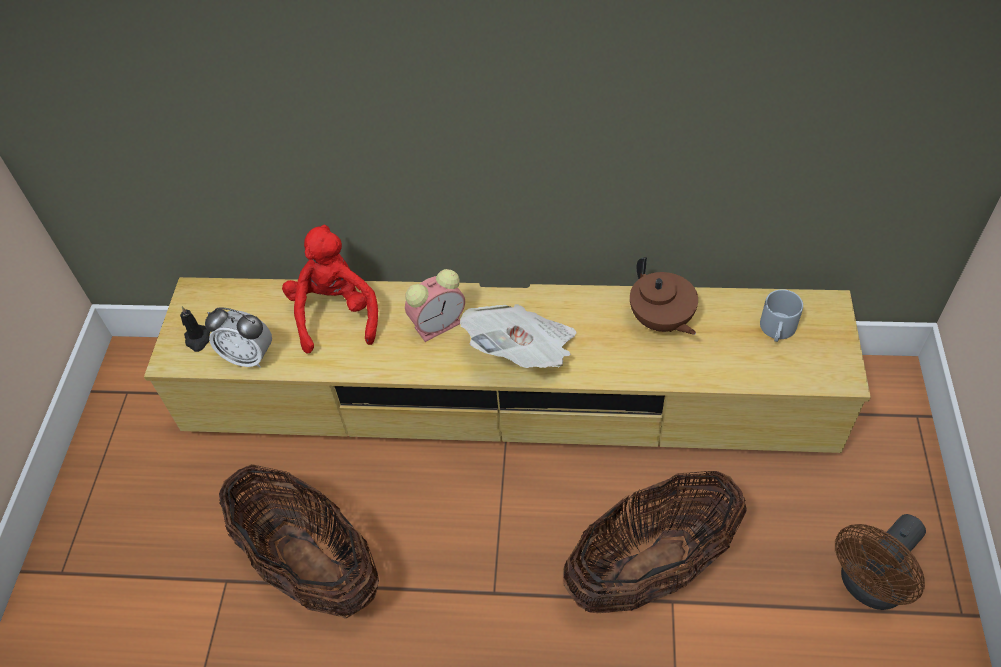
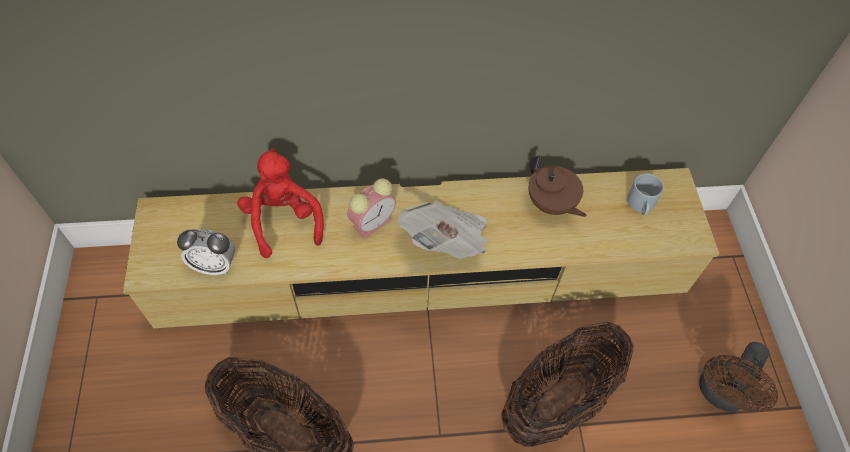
camera: 15 degrees left, 5 degrees up
(198, 339) = (166, 253): black candle -> none

